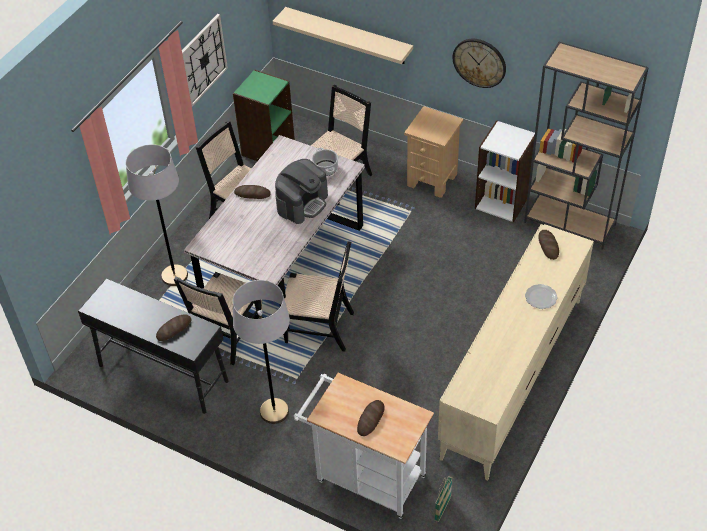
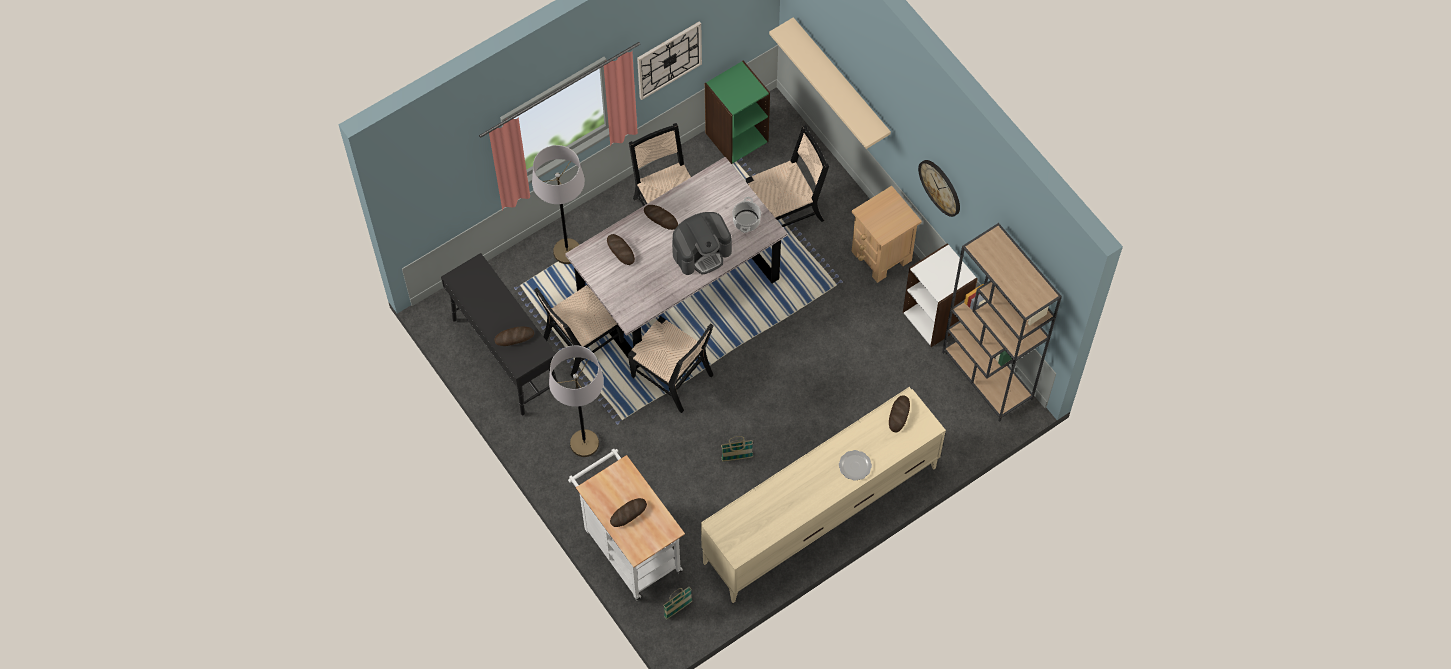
camera: 25 degrees right, 15 degrees up
(232, 229) = (620, 250): none -> bread
(414, 364) = (737, 458): none -> basket

